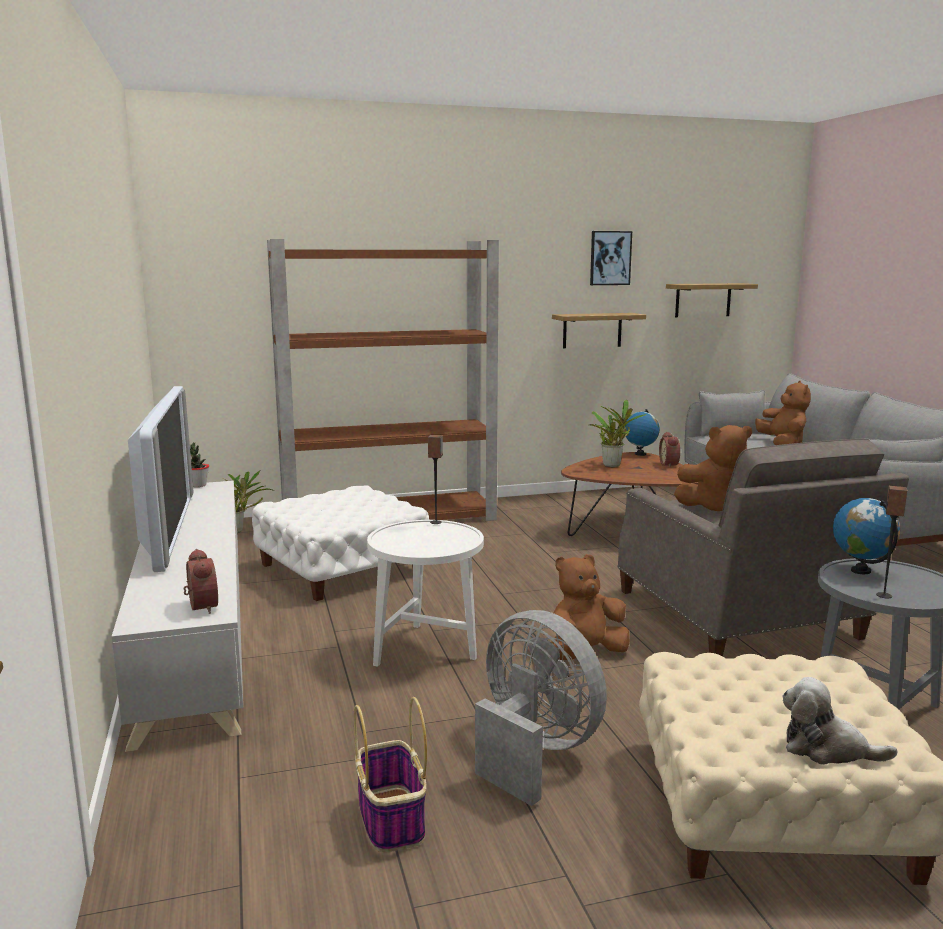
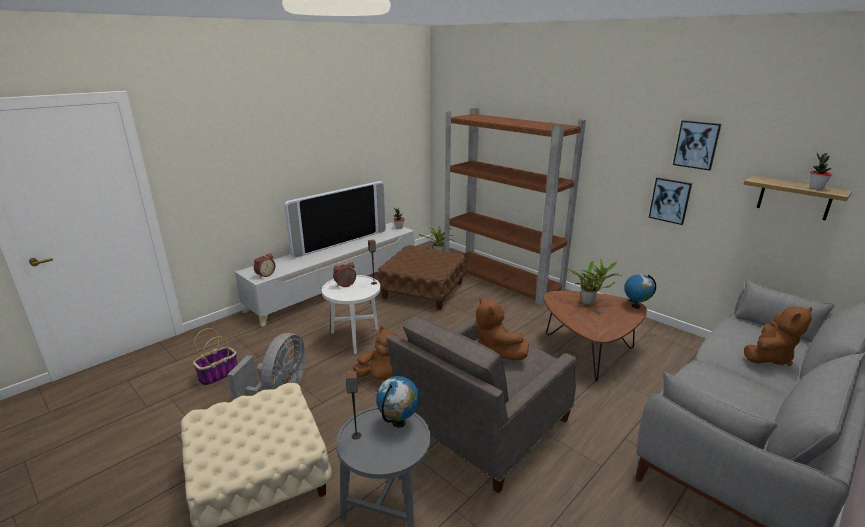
camera: 60 degrees right, 10 degrees up
(342, 568) = (423, 290): white ottoman -> brown ottoman
(592, 330) = (670, 200): shelf -> picture
(670, 465) = (624, 322): alarm clock -> alarm clock (346, 285)
(726, 283) = (816, 188): none -> potted plant
(827, 749) = (210, 451): plush toy -> none

